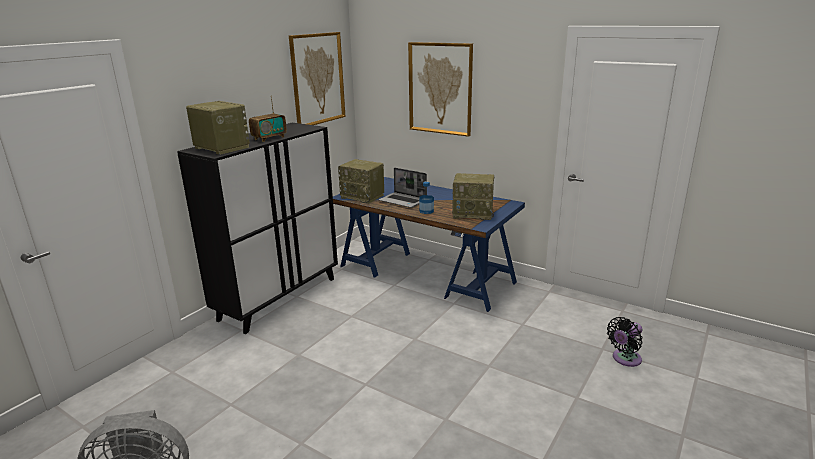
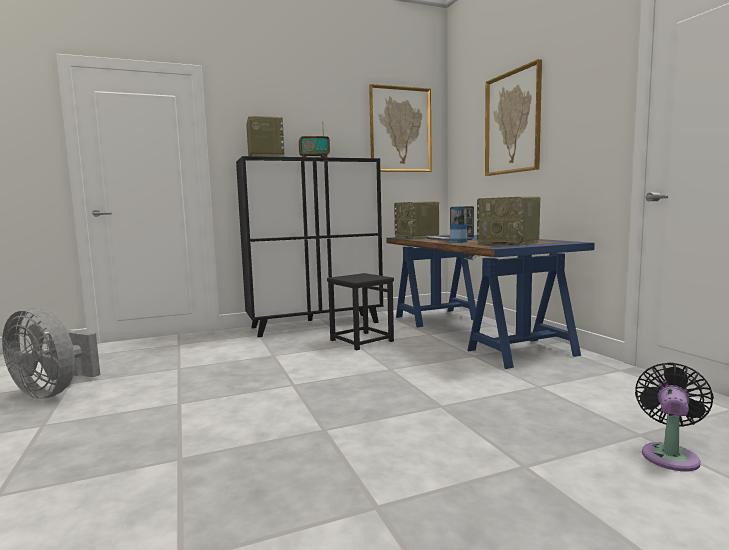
camera: 35 degrees right, 15 degrees down
(350, 310) = (361, 341): none -> black stool
(624, 359) = (670, 455): black fan -> black fan turned 120 degrees clockwise

